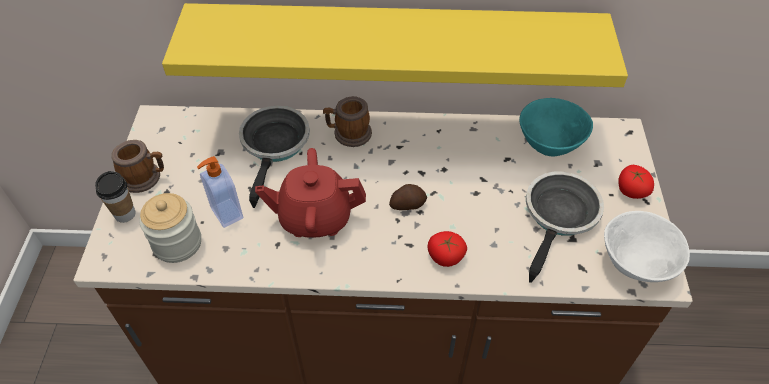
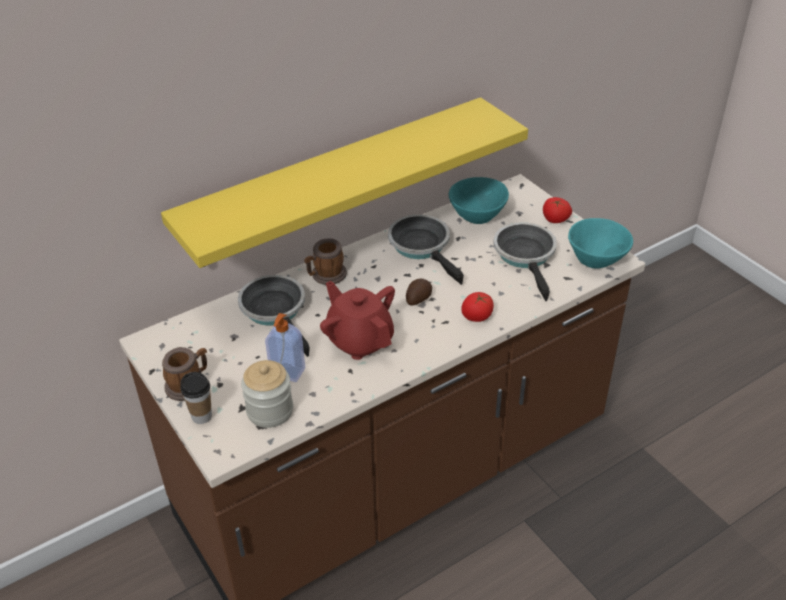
camera: 35 degrees left, 10 degrees down
(315, 217) = (360, 340): red teapot -> red teapot turned 90 degrees clockwise
(463, 150) = (422, 247): none -> frying pan
(635, 266) = (597, 261): white bowl -> turquoise bowl

